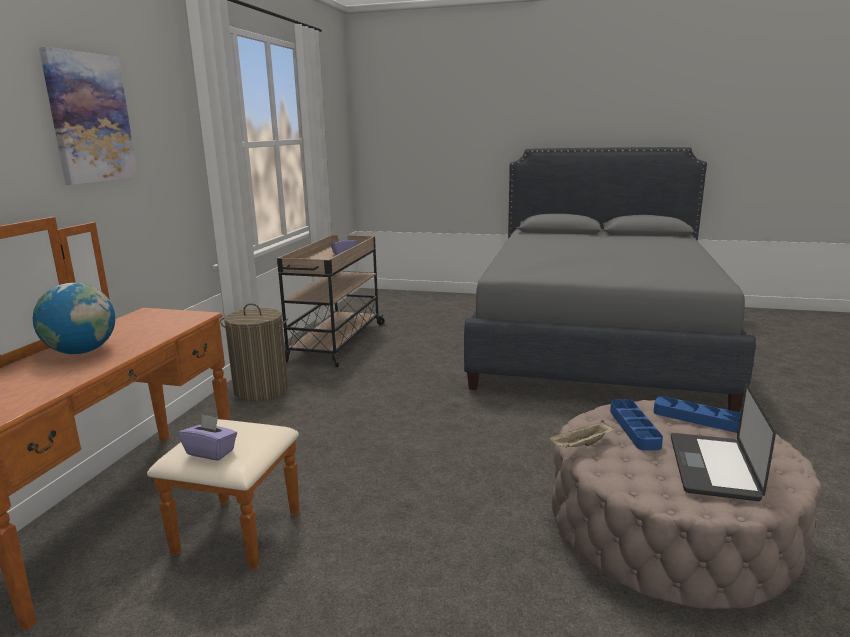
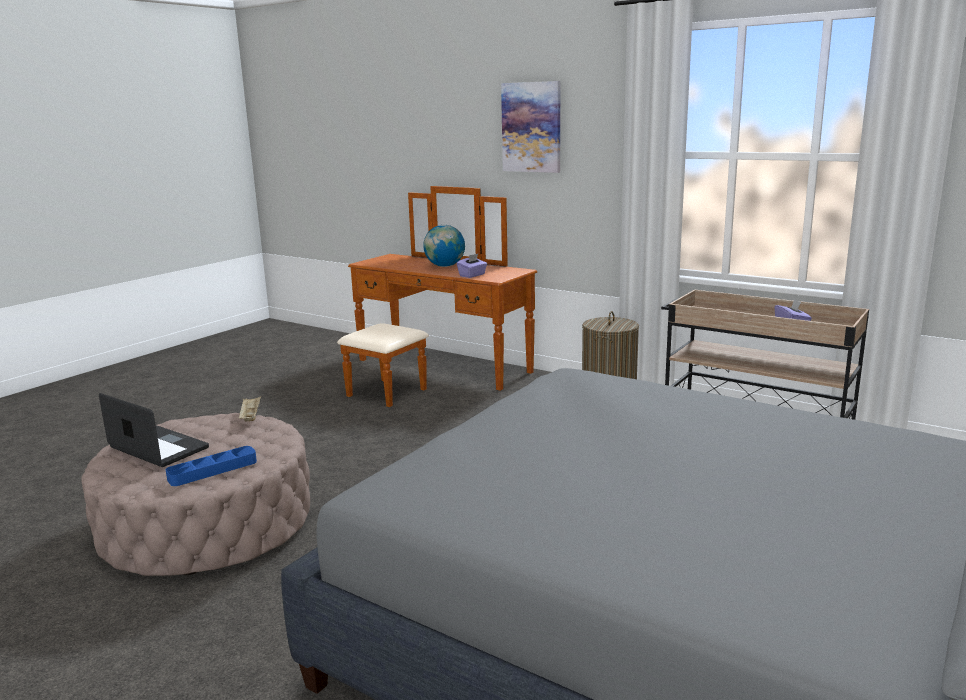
camera: 110 degrees right, 0 degrees up
(211, 452) = (371, 328): purple tissue box -> purple tissue box (472, 275)
(634, 428) = (241, 440): blue tray -> none

